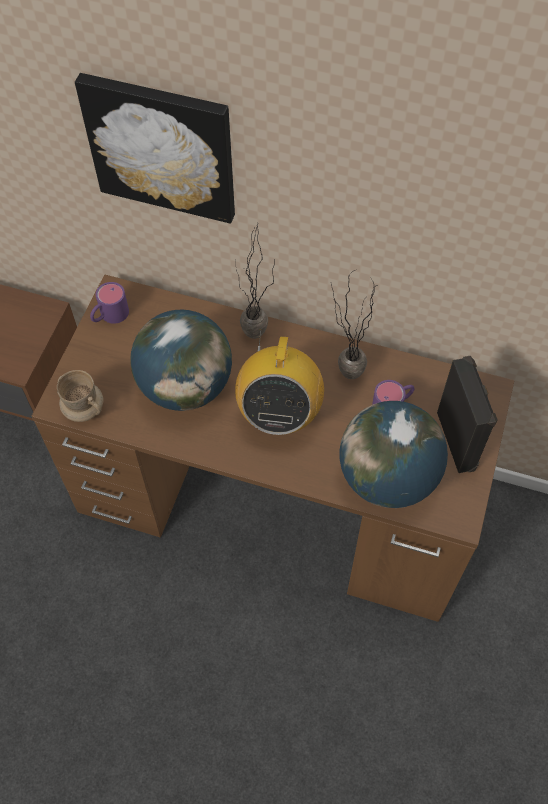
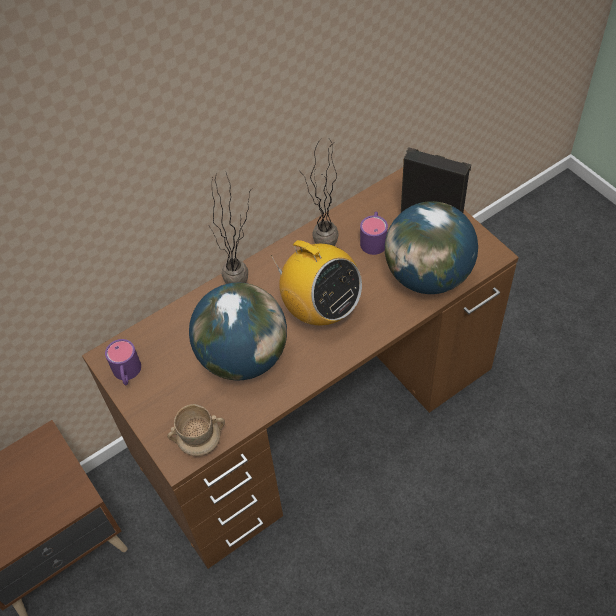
camera: 50 degrees left, 5 degrees down
(162, 146) = (103, 177): picture -> none

